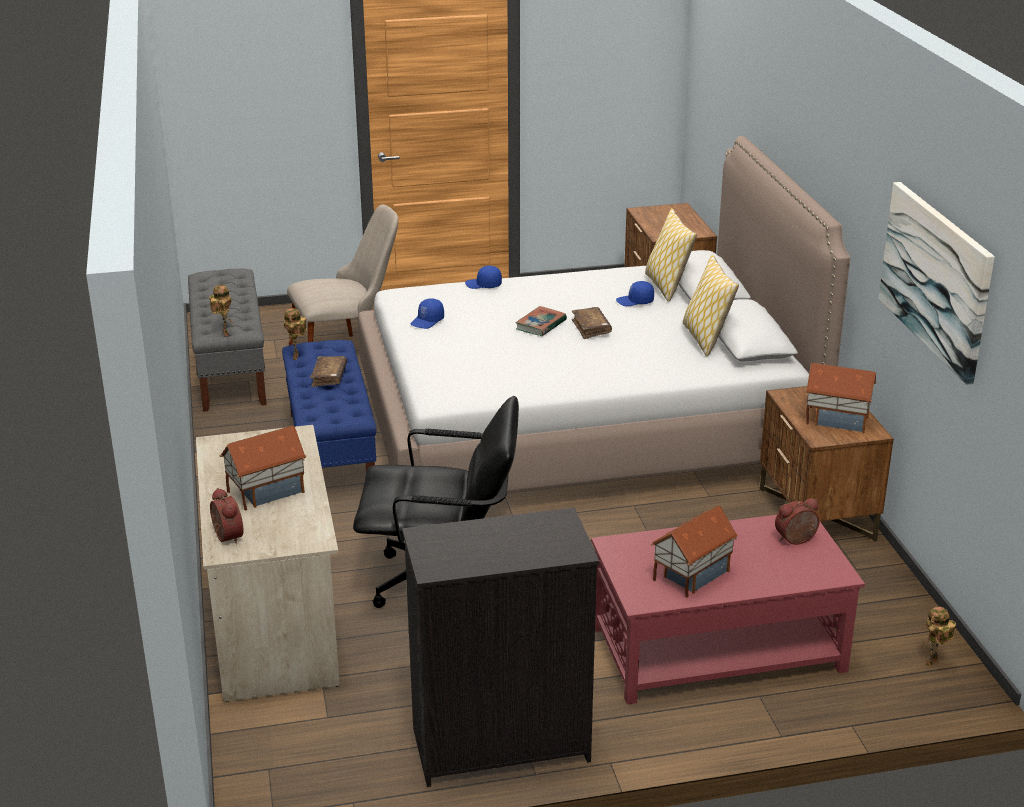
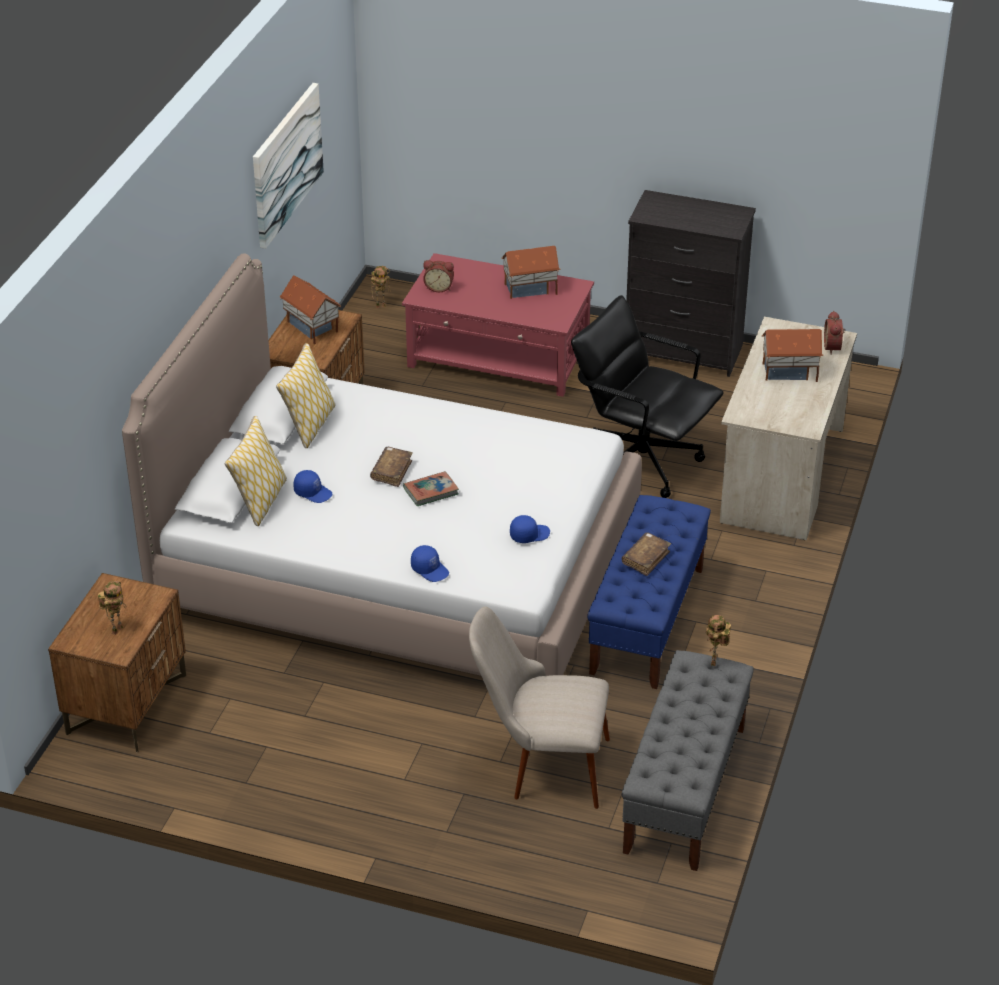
camera: 150 degrees left, 10 degrees up
(297, 357) = (660, 597): toy robot -> toy robot (117, 629)

